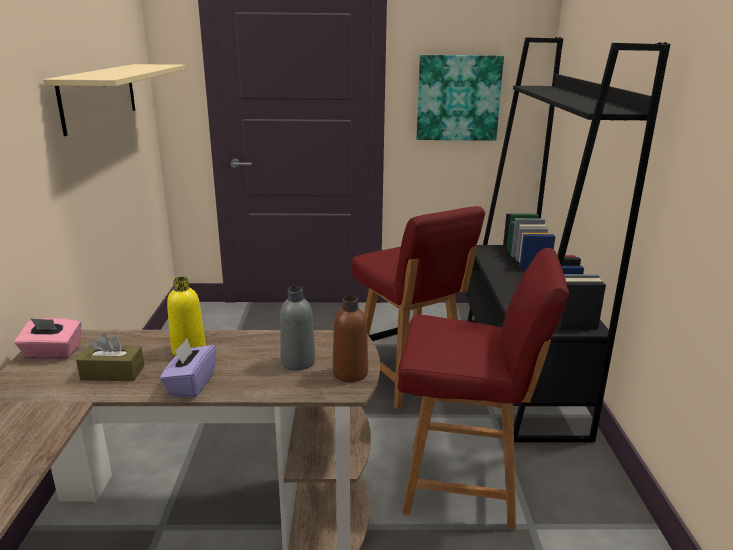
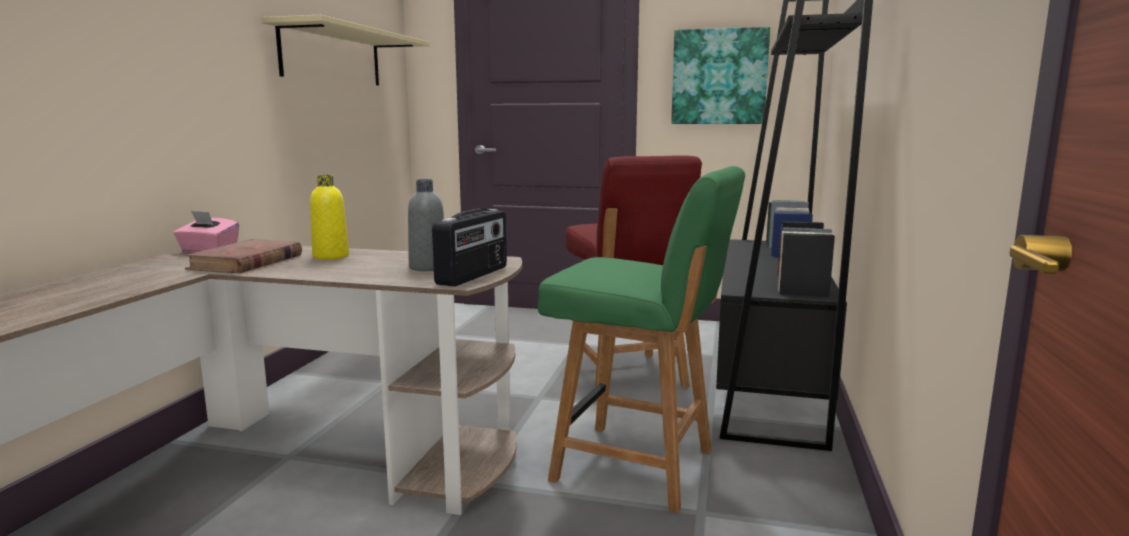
camera: 15 degrees right, 10 degrees down
(113, 373) = (246, 262): brown tissue box -> brown book
(191, 384) = (308, 271): purple tissue box -> none
(350, 373) = (473, 275): brown bottle -> radio
(464, 484) = (637, 466): red chair -> green chair

